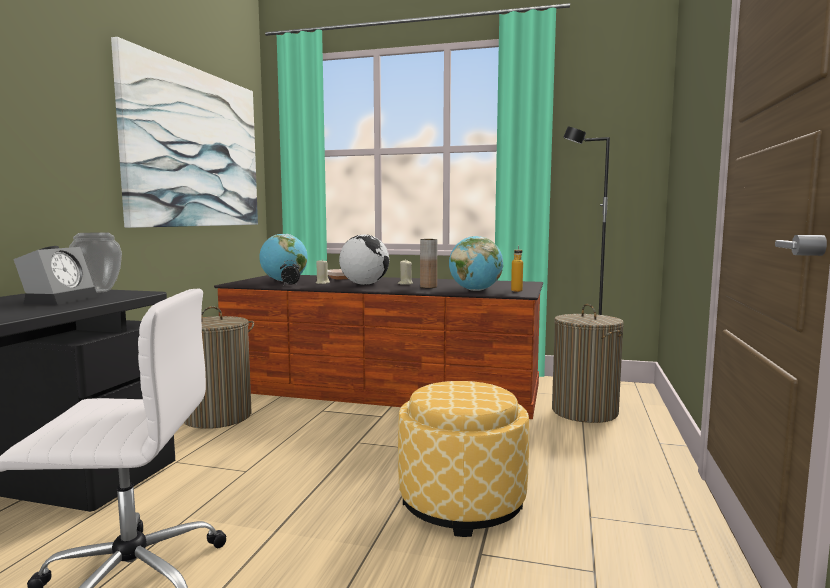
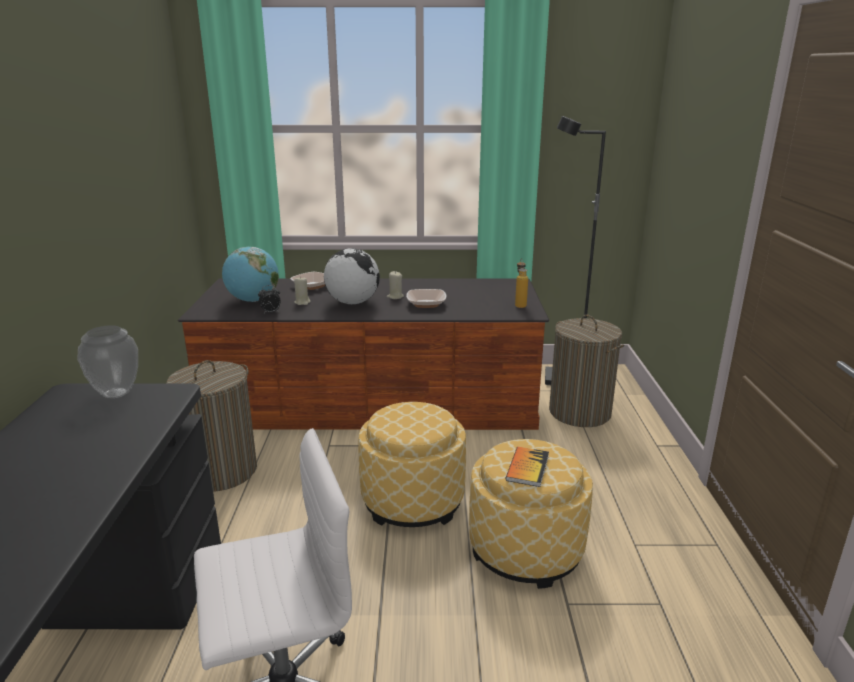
camera: 15 degrees left, 15 degrees up
(60, 299) = (101, 425): alarm clock -> none
(195, 148) = (130, 153): picture -> none
(371, 454) = (413, 500): none -> ottoman
(428, 287) = (426, 304): brown vase -> bowl
(453, 395) = (527, 468): none -> book
(475, 290) = (480, 309): globe -> none

